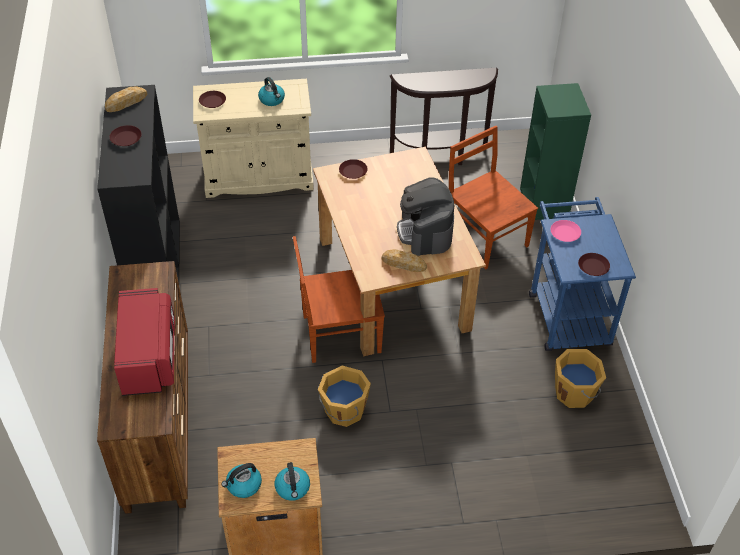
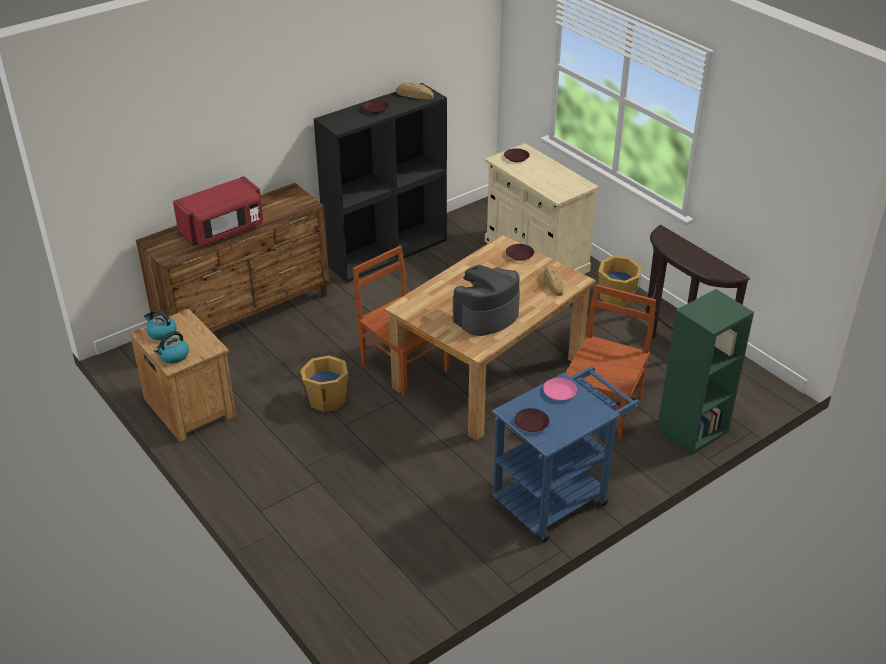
camera: 60 degrees right, 10 degrees down
(272, 100) = (551, 181): kettle -> none
(403, 263) = (436, 318): bread -> bread (553, 283)
(575, 392) = (460, 535): orange bucket -> orange bucket (616, 297)

